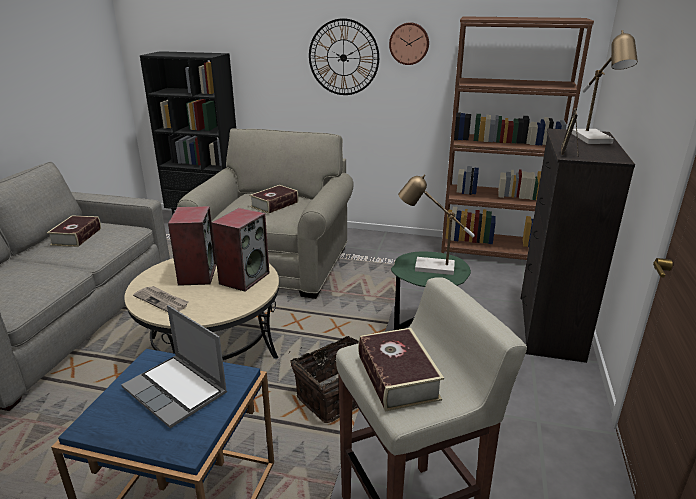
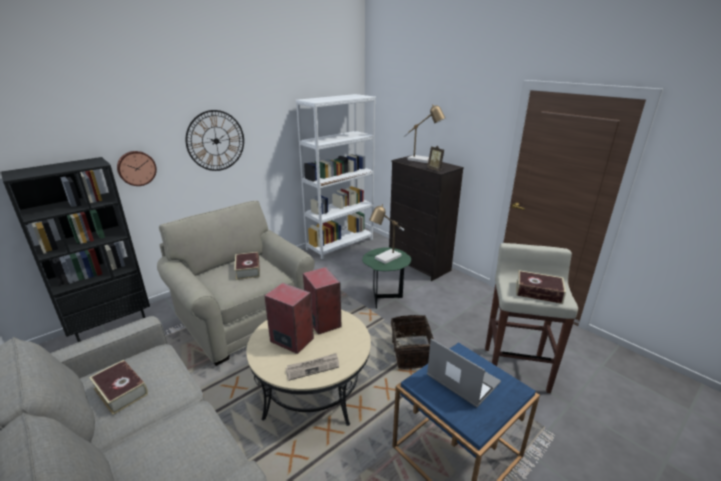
camera: 55 degrees left, 0 degrees up
(177, 391) = (461, 380): laptop -> laptop turned 120 degrees counterclockwise
(409, 43) = (262, 122): wall clock -> wall clock (136, 168)
(493, 253) = (340, 244): brown bookcase -> white bookcase

